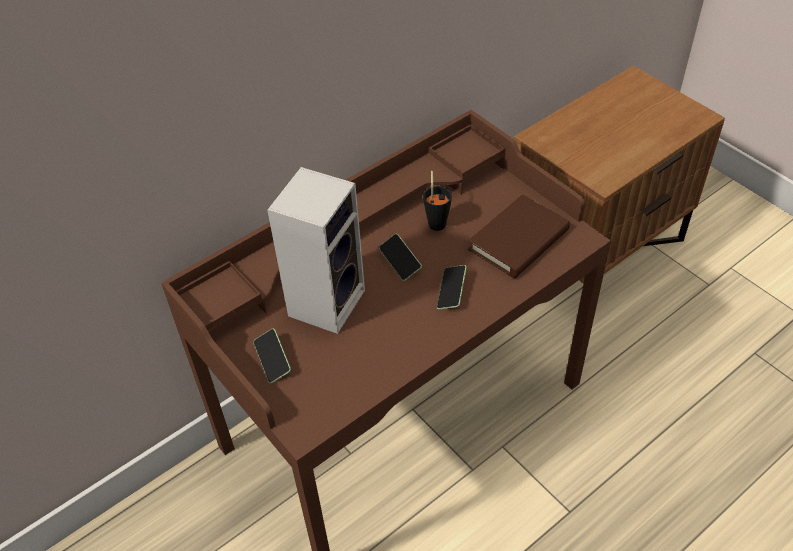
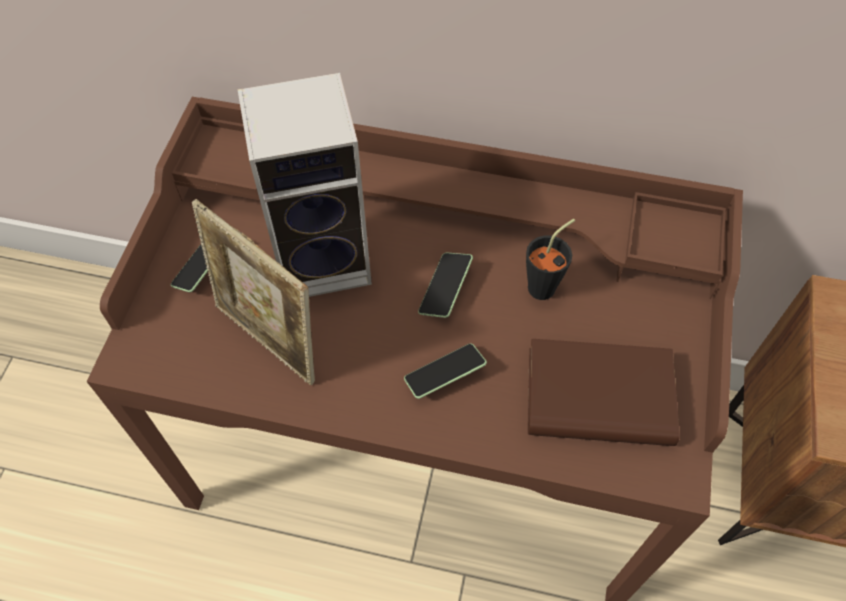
camera: 50 degrees right, 10 degrees up
(356, 355) = (270, 340): none -> picture frame

